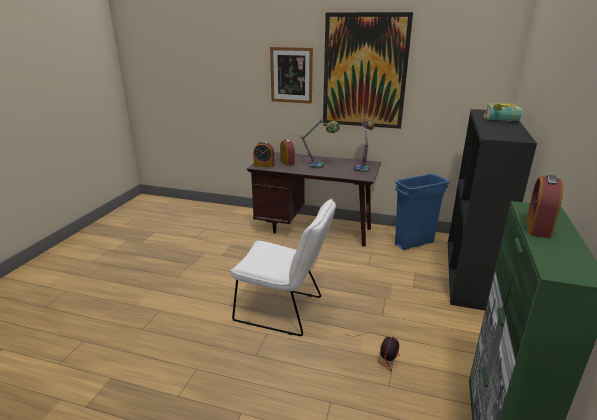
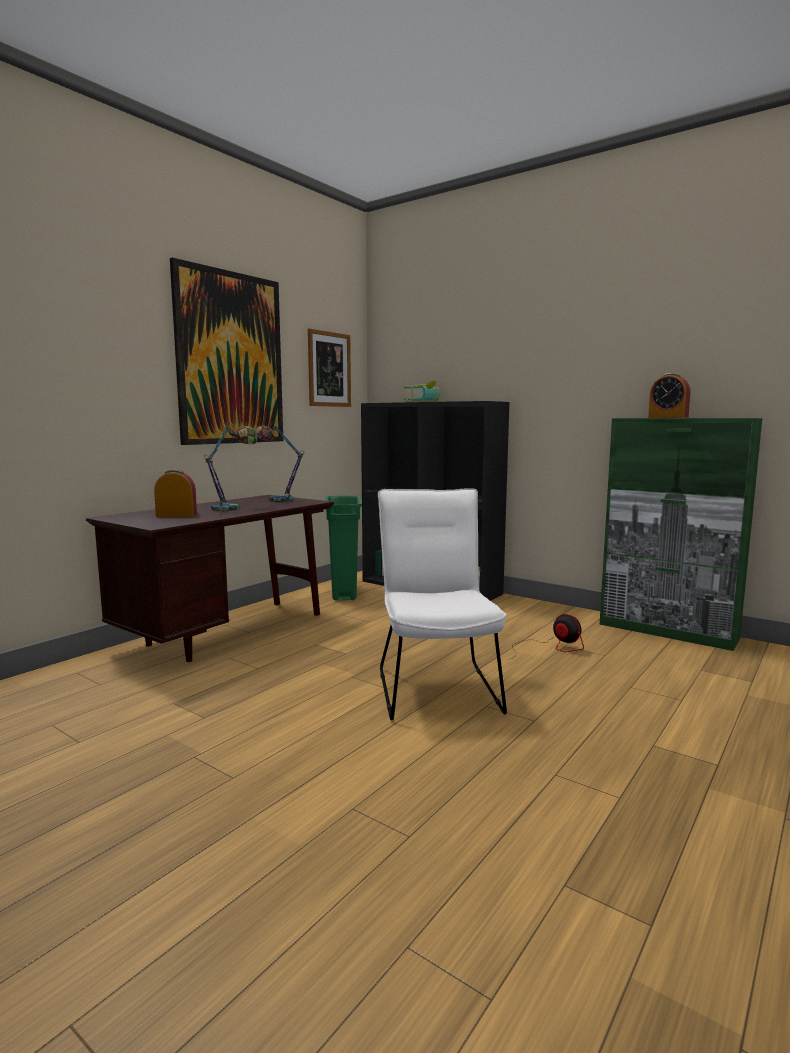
camera: 70 degrees left, 15 degrees down
(264, 165) = (159, 523): alarm clock -> none
(284, 310) = (436, 686): white chair -> white chair turned 45 degrees counterclockwise
(291, 75) = (118, 360): picture -> picture (329, 369)
(414, 243) = (344, 593): blue trash can -> green trash can

